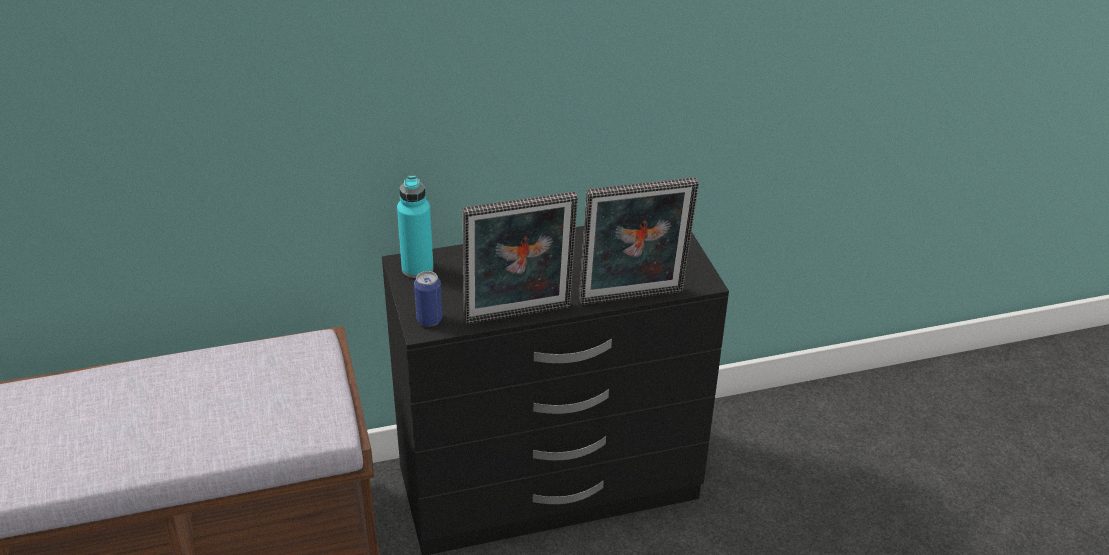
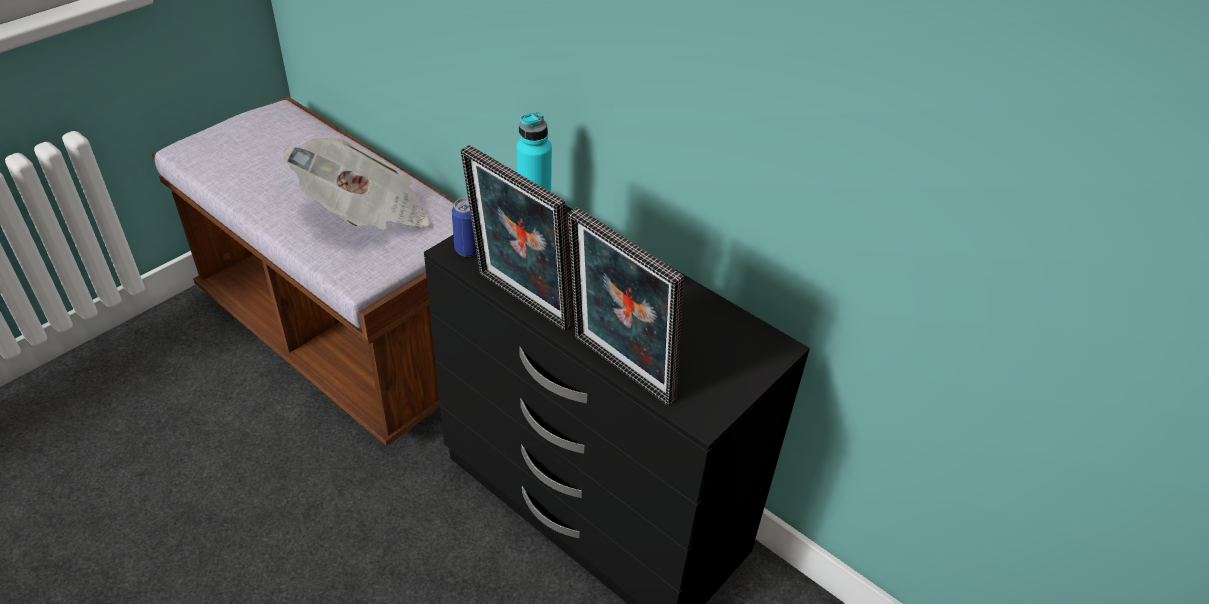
camera: 55 degrees right, 5 degrees up
(244, 393) = (366, 214): none -> newspaper

